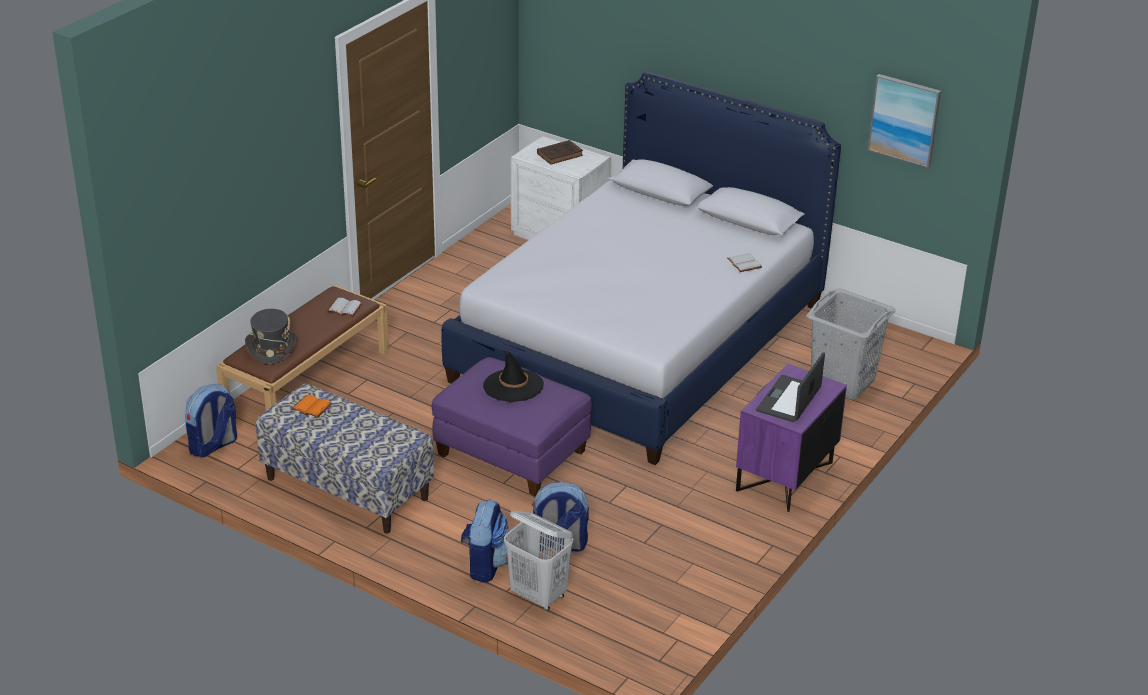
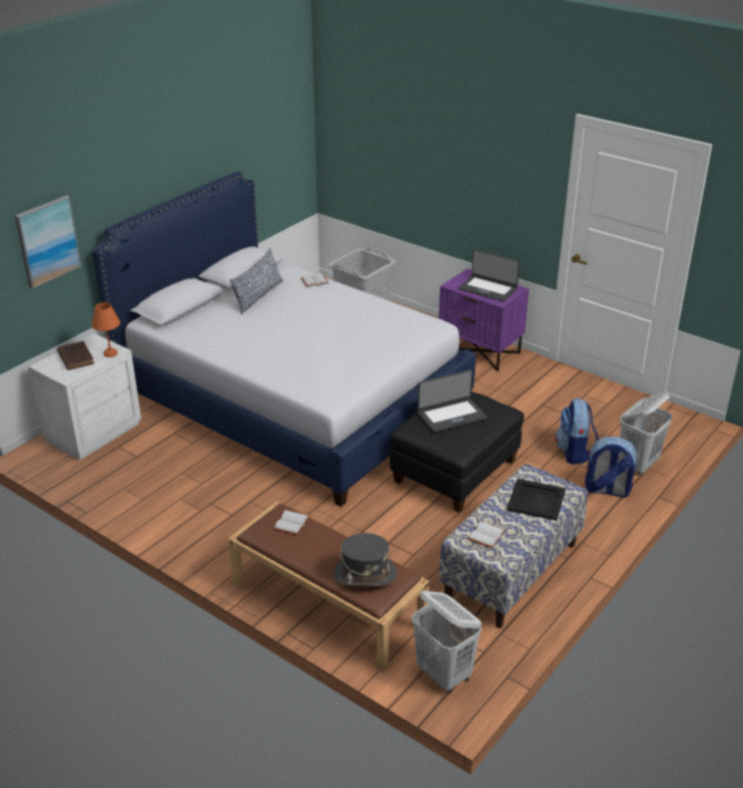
camera: 85 degrees left, 0 degrees up
(213, 446) = (444, 674): backpack -> white laundry basket
(313, 407) = (485, 535): orange book -> white book
(366, 439) = (536, 499): none -> black tray
(513, 386) = (451, 415): black hat -> laptop
(513, 454) = (455, 471): purple ottoman -> black ottoman
(570, 170) = (111, 354): none -> orange table lamp
(699, 231) = (258, 295): none -> pillow
(904, 120) = (273, 134): picture -> picture (47, 241)

